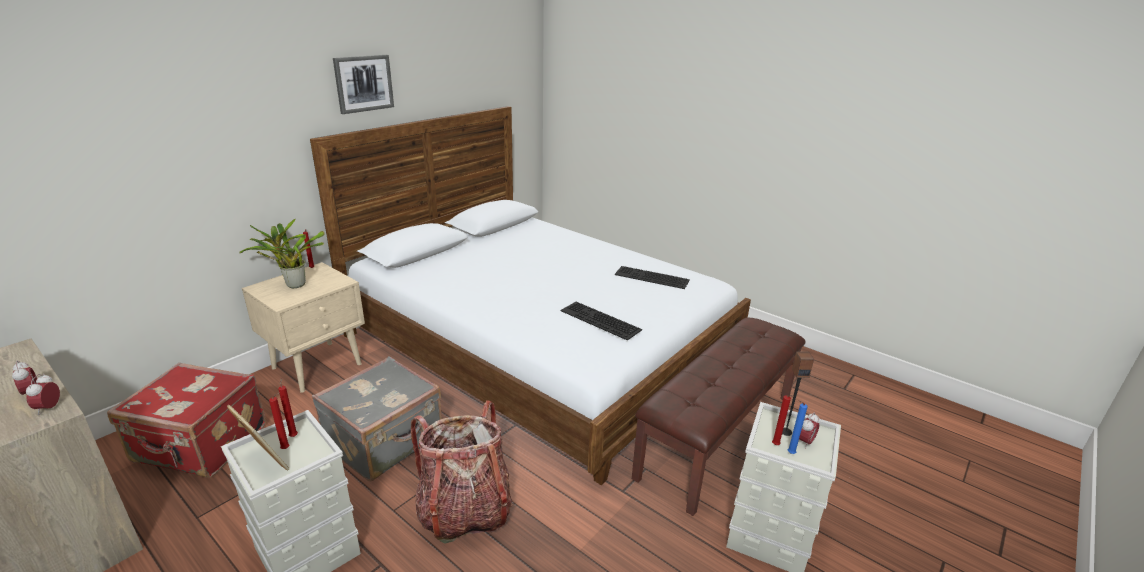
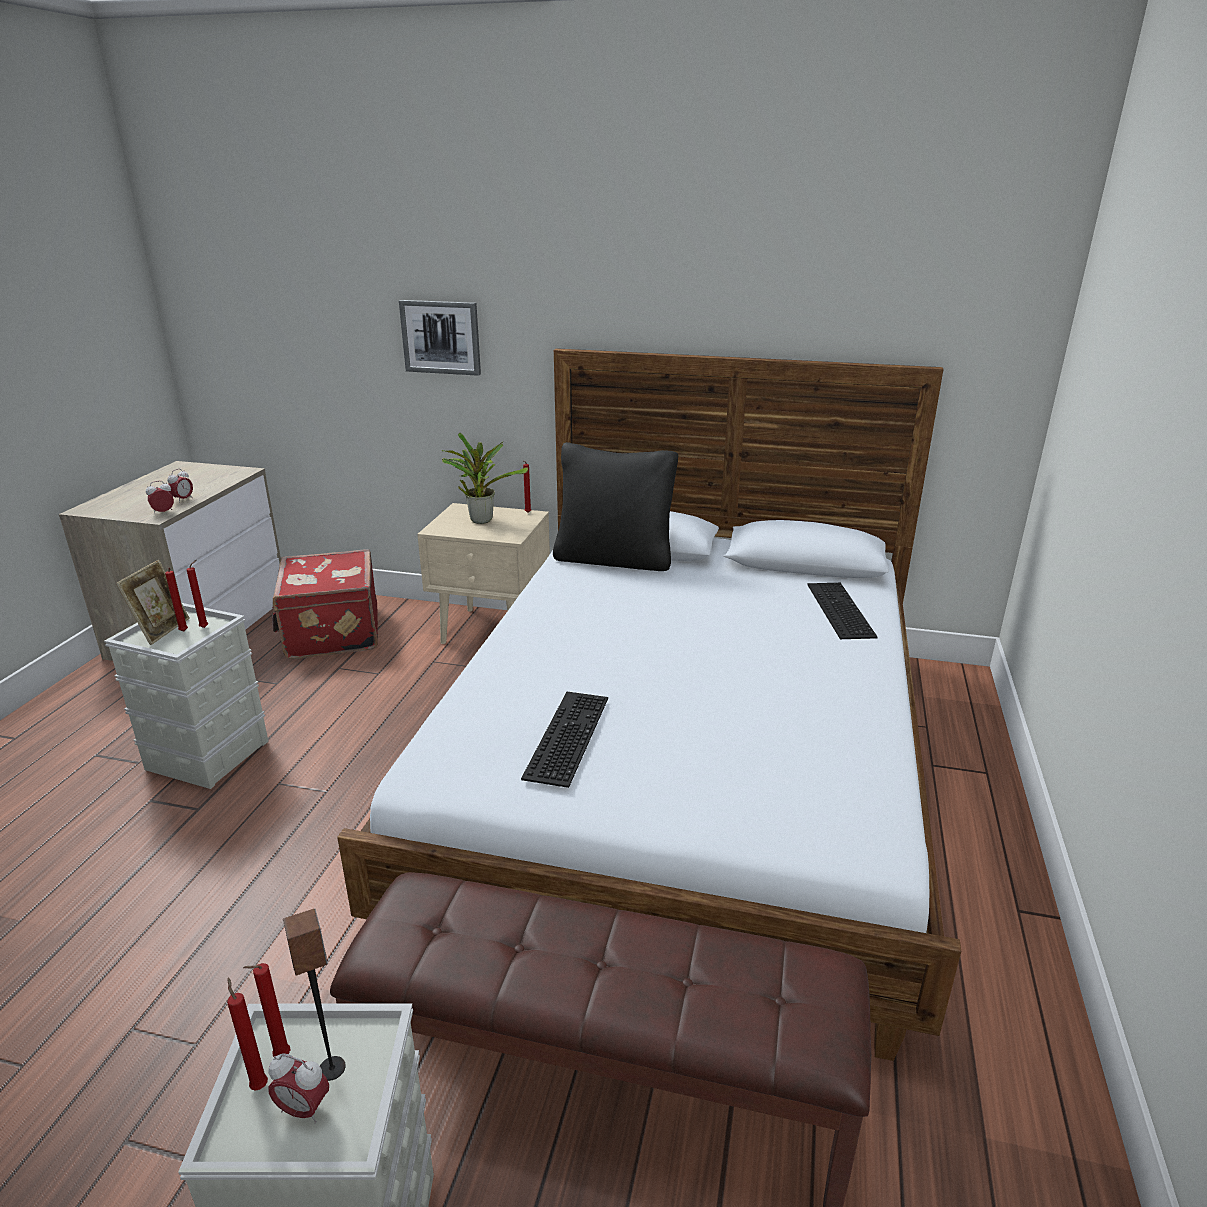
camera: 65 degrees right, 0 degrees up
(363, 83) = (650, 286): picture -> picture (441, 337)
(386, 442) = (388, 730): grey suitcase -> none
(422, 262) = (614, 559): none -> black pillow
(465, 511) = (293, 837): backpack -> none
(650, 278) = (797, 753): keyboard -> keyboard (837, 609)
(789, 453) = (259, 1084): blue candle -> red candle

